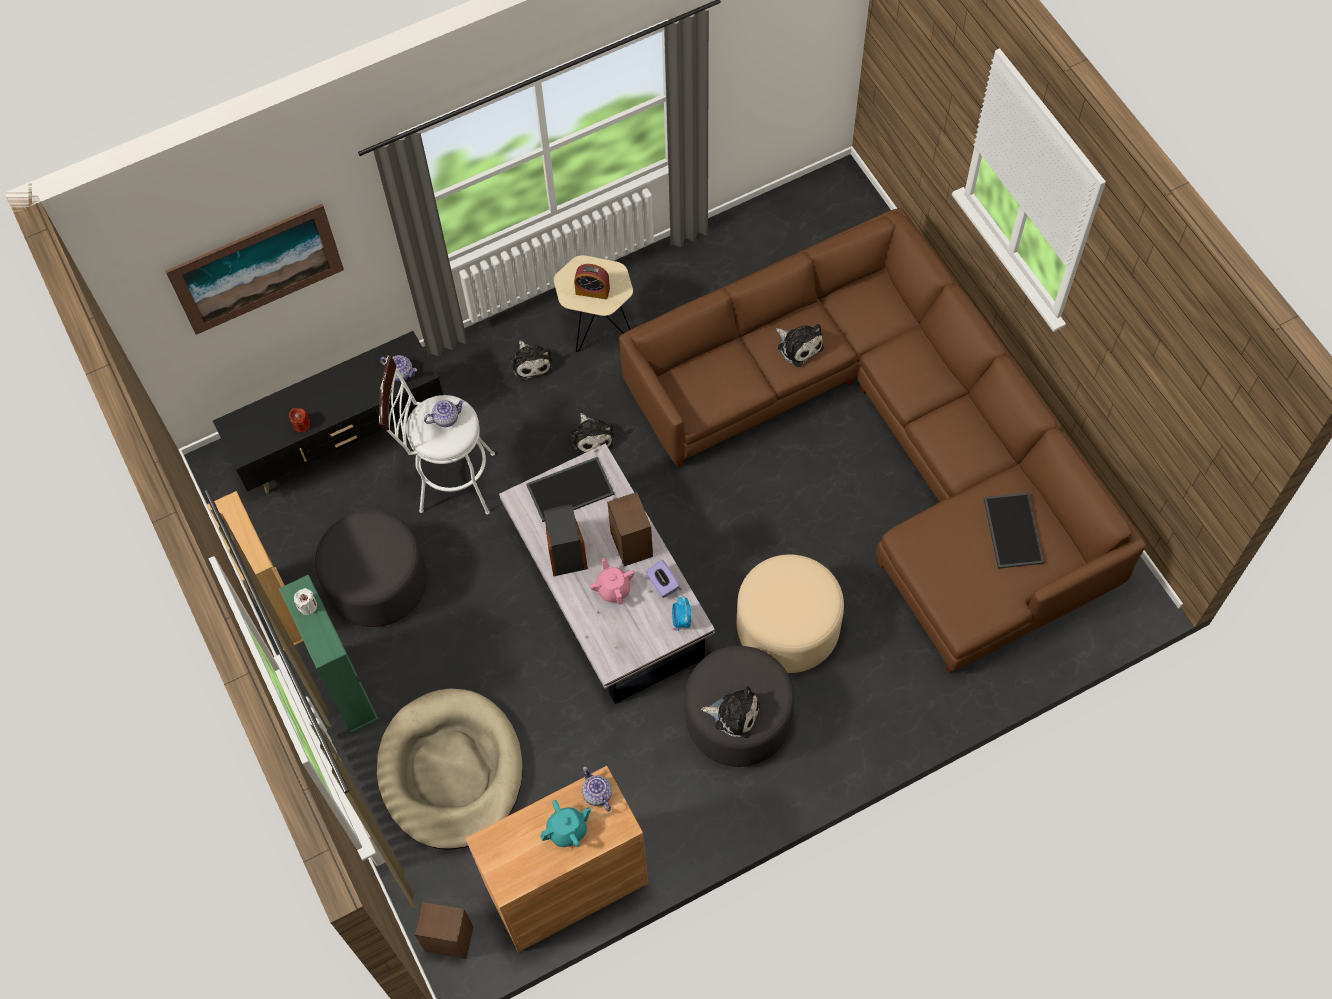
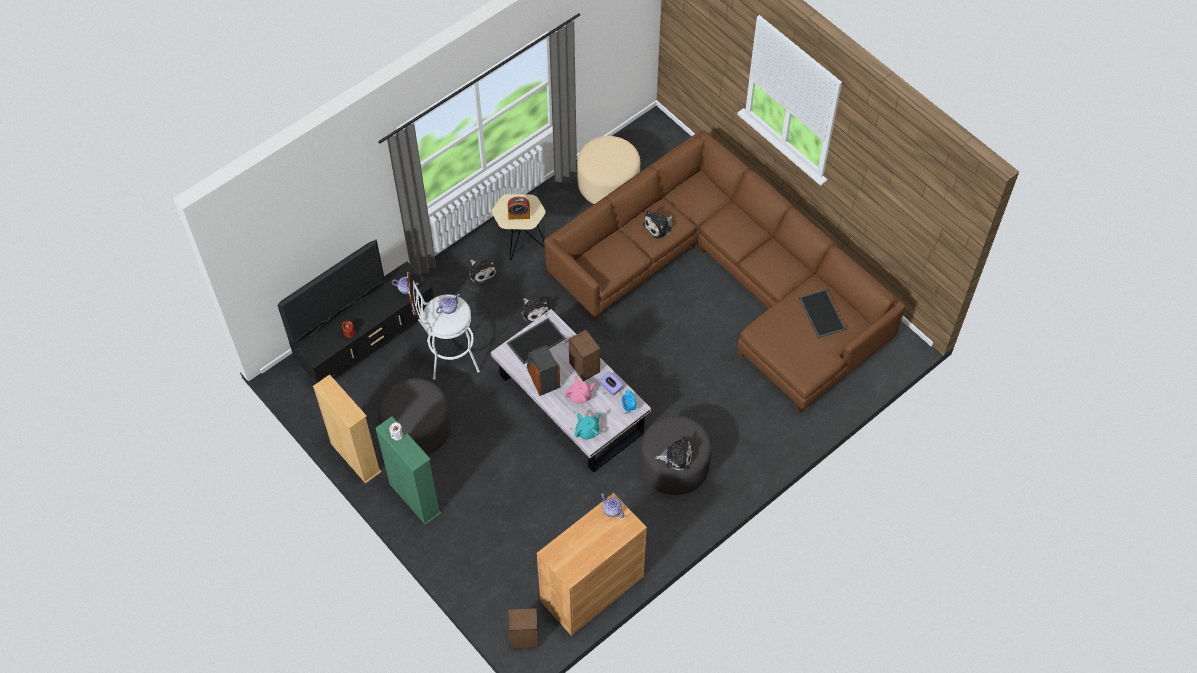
camera: 15 degrees left, 5 degrees down
(257, 269) = (314, 230): picture -> none
(293, 394) = (338, 315): none -> television
(451, 771) = (498, 535): beige dog bed -> none
(567, 830) = (599, 535): turquoise teapot -> turquoise teapot (587, 431)
(613, 588) = (580, 396): pink teapot -> pink teapot turned 105 degrees clockwise
(788, 627) = (691, 404): beige ottoman -> beige ottoman (608, 184)
(798, 345) = (659, 226): plush toy -> plush toy turned 105 degrees clockwise

